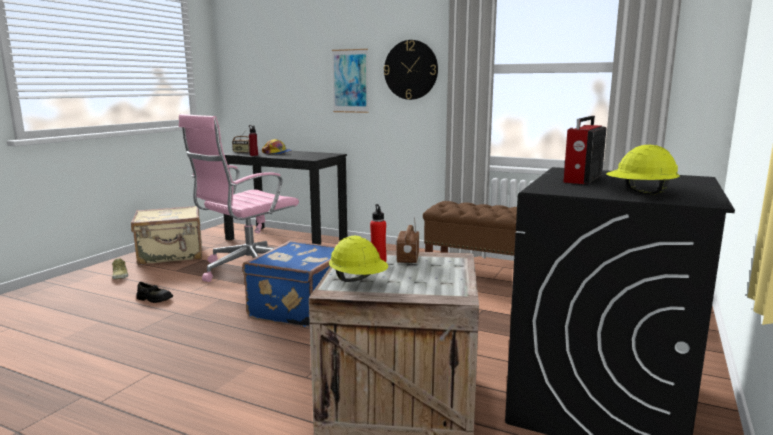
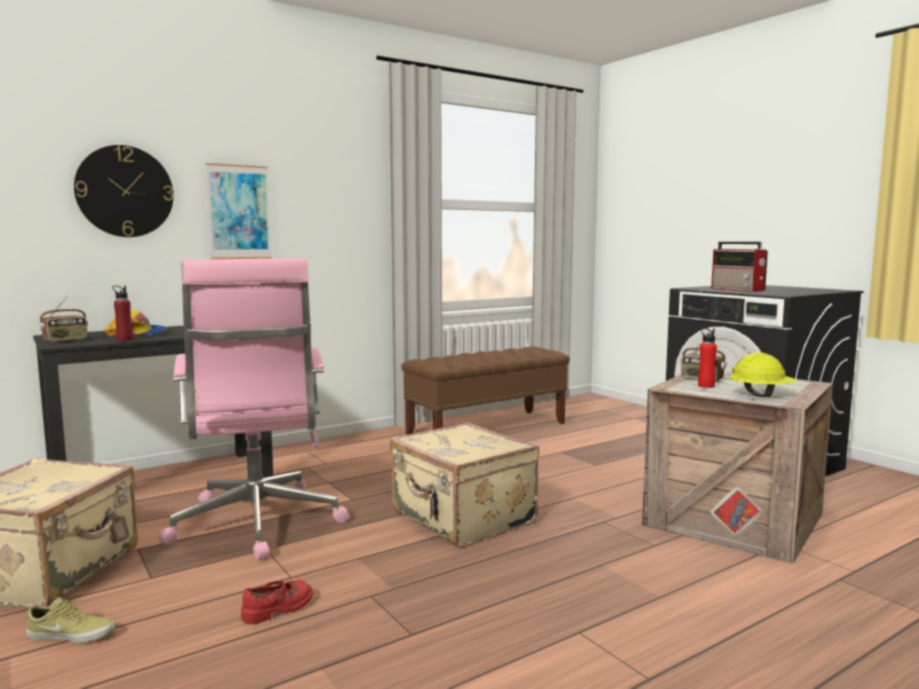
camera: 60 degrees left, 5 degrees down
(154, 299) = (278, 609): black shoe -> red shoe
(298, 309) = (462, 519): blue suitcase -> beige suitcase
(411, 70) = (331, 200): wall clock -> wall clock (125, 191)
(640, 193) = (808, 291): yellow hard hat -> none

